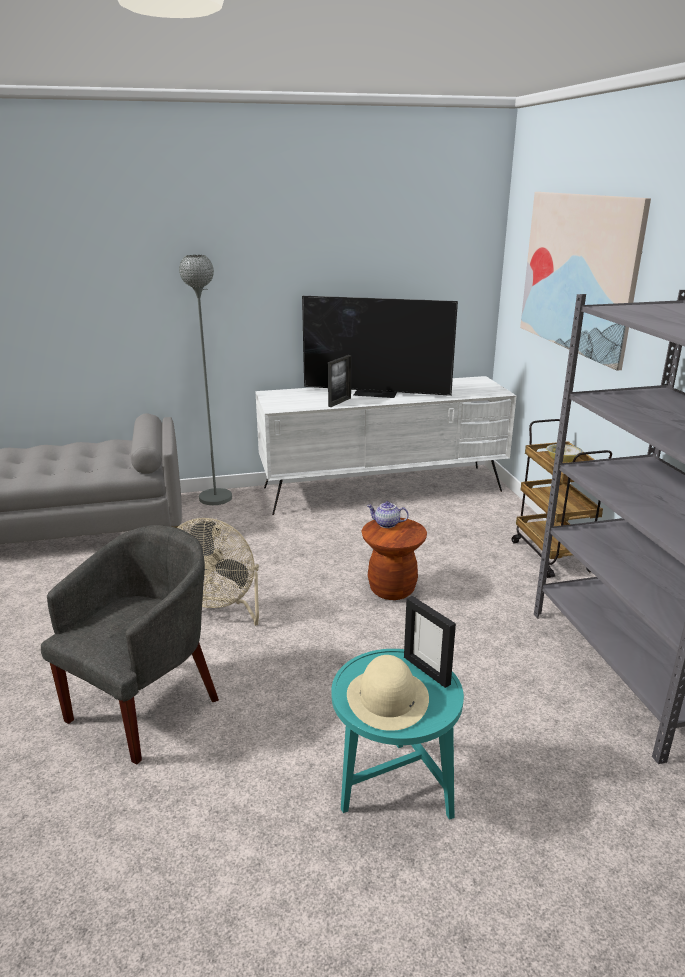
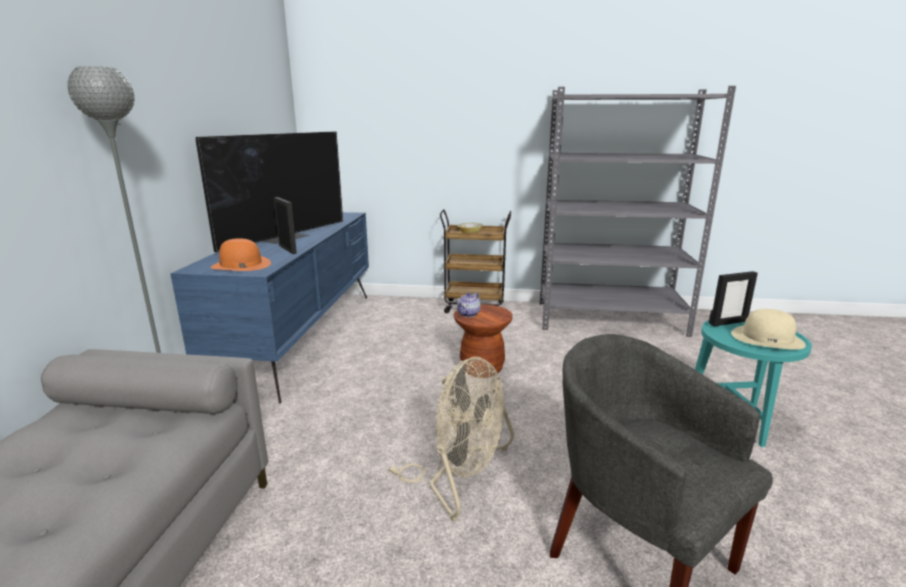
camera: 70 degrees left, 5 degrees down
(286, 401) = (241, 265): none -> orange hat
(383, 489) = (302, 337): white tv stand -> blue tv stand
(578, 273) = (421, 99): picture -> none

